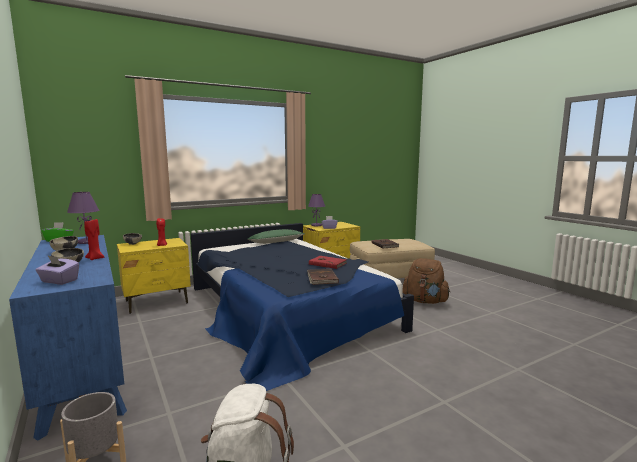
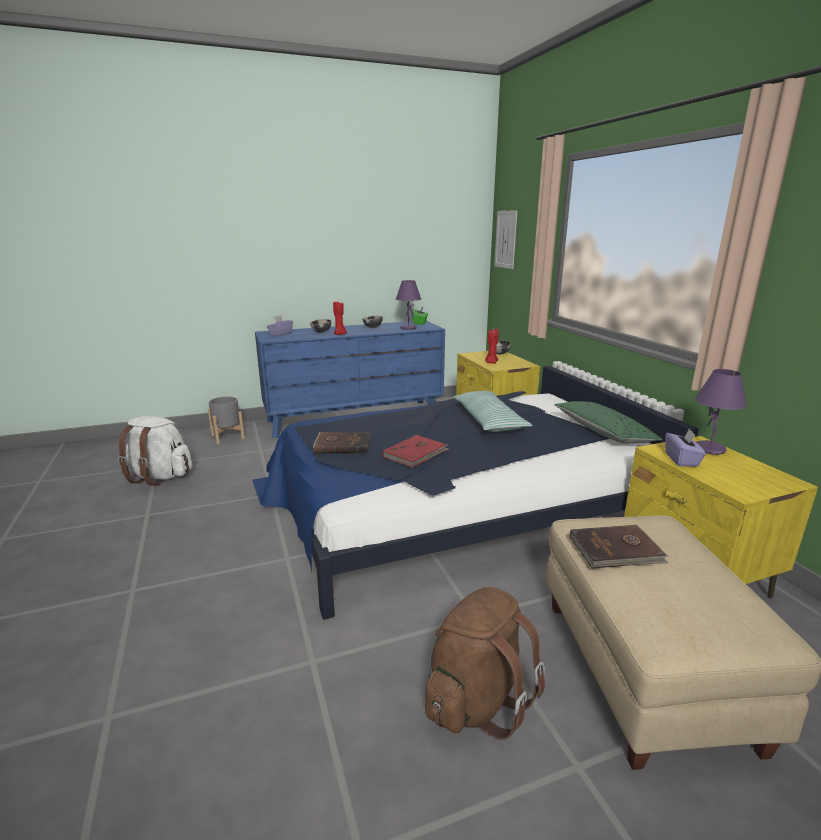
camera: 100 degrees right, 10 degrees up
(67, 152) = (505, 239): none -> picture
(267, 255) = (489, 420): none -> pillow

